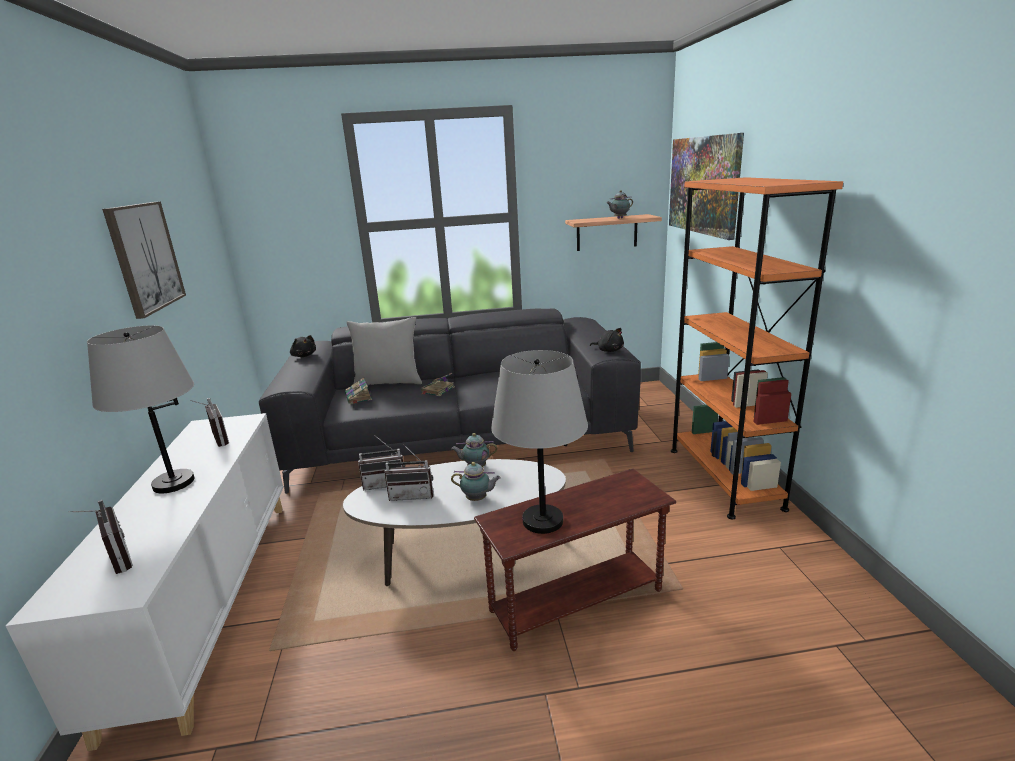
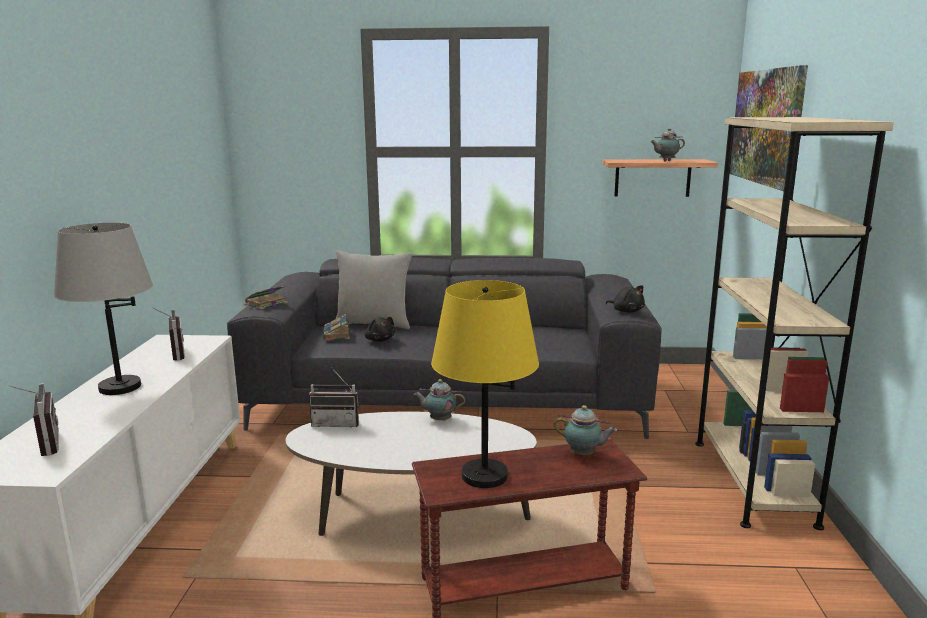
camera: 10 degrees right, 5 degrees down
(145, 257) = (134, 160): picture -> none
(304, 356) = (288, 284): black plush toy -> black plush toy (379, 340)
(412, 495) = (361, 437): radio -> none
(437, 390) = (424, 337): book -> book (265, 303)
(478, 499) = (429, 451): teapot -> teapot (584, 455)
(542, 521) = (484, 476): grey table lamp -> yellow table lamp
(724, 477) = (752, 481): orange bookcase -> beige bookcase

